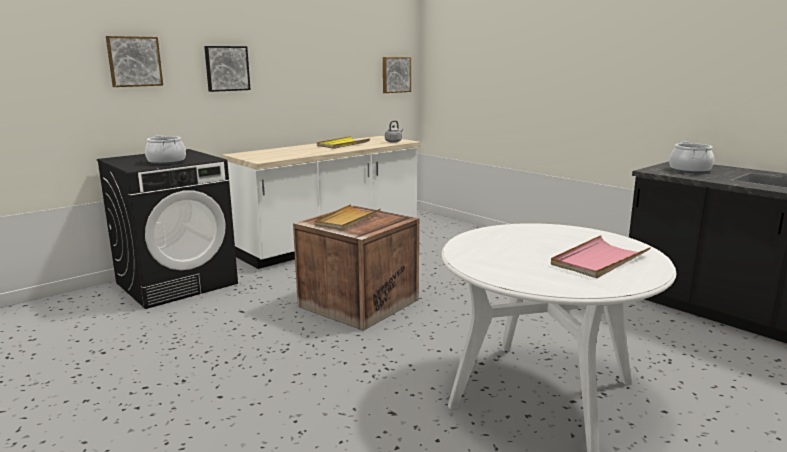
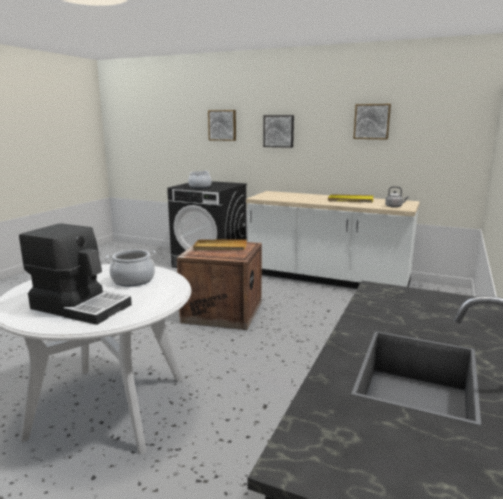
camera: 65 degrees right, 0 degrees up
(395, 74) = (453, 142): picture -> picture (372, 121)
(599, 260) = (81, 306): pink tray -> coffee machine
(690, 170) = (418, 308): cooking pot -> cooking pot (133, 280)

